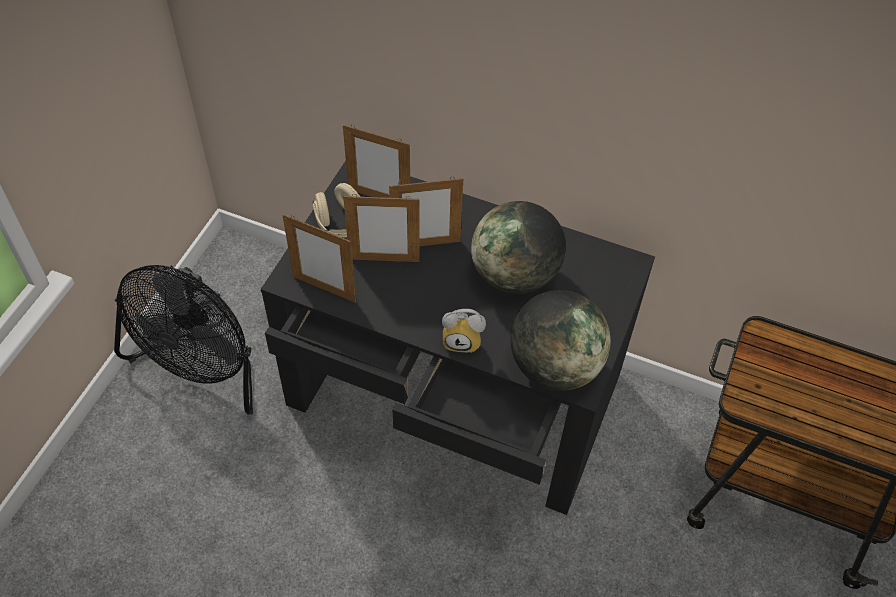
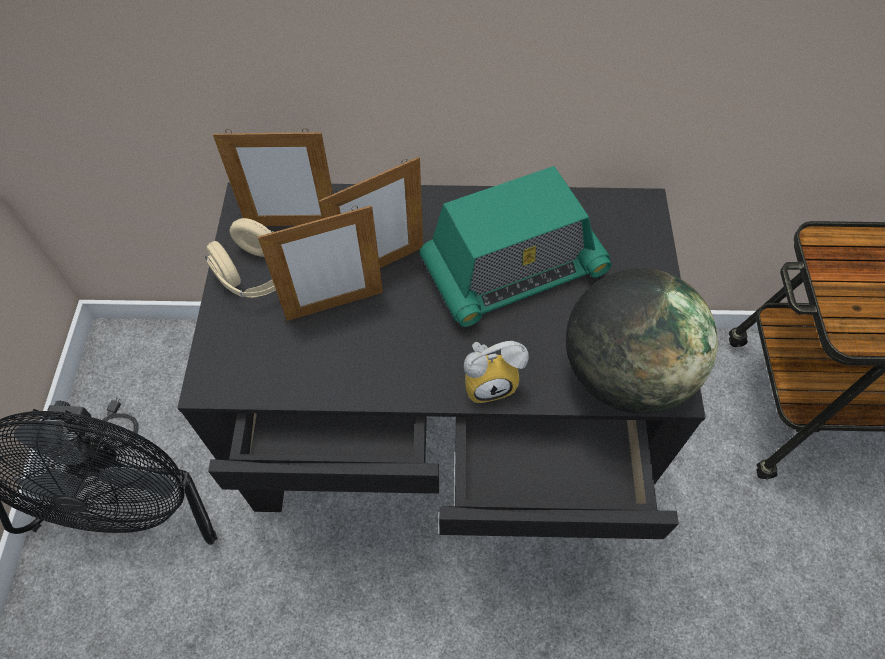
camera: 20 degrees left, 5 degrees up
(324, 289) = (269, 375): picture frame -> none
(514, 275) = (513, 269): globe -> radio

